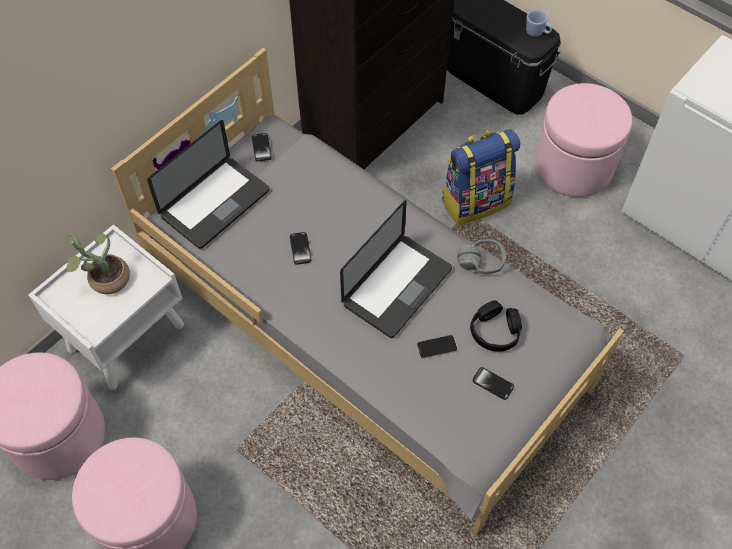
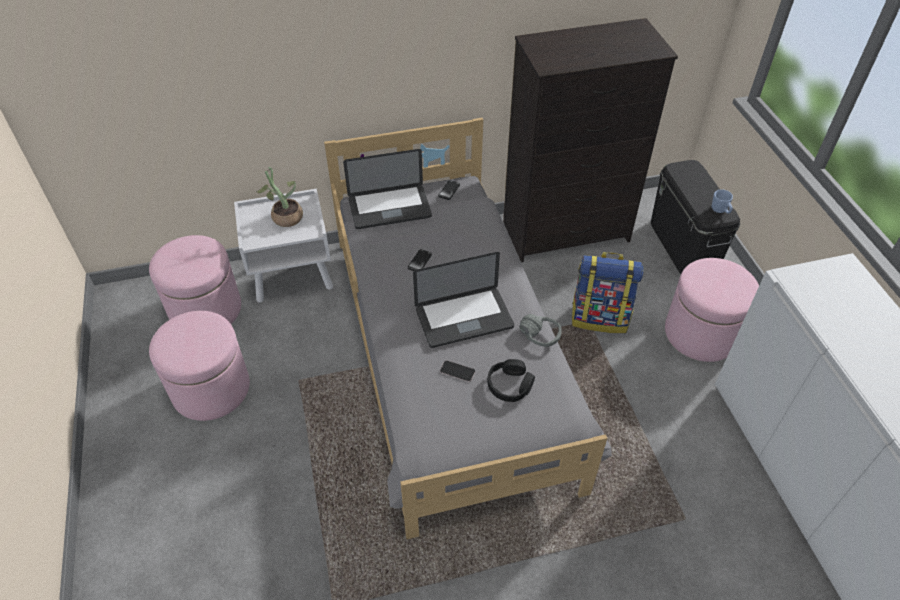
camera: 35 degrees right, 10 degrees down
(493, 384) = (476, 418): phone -> none

